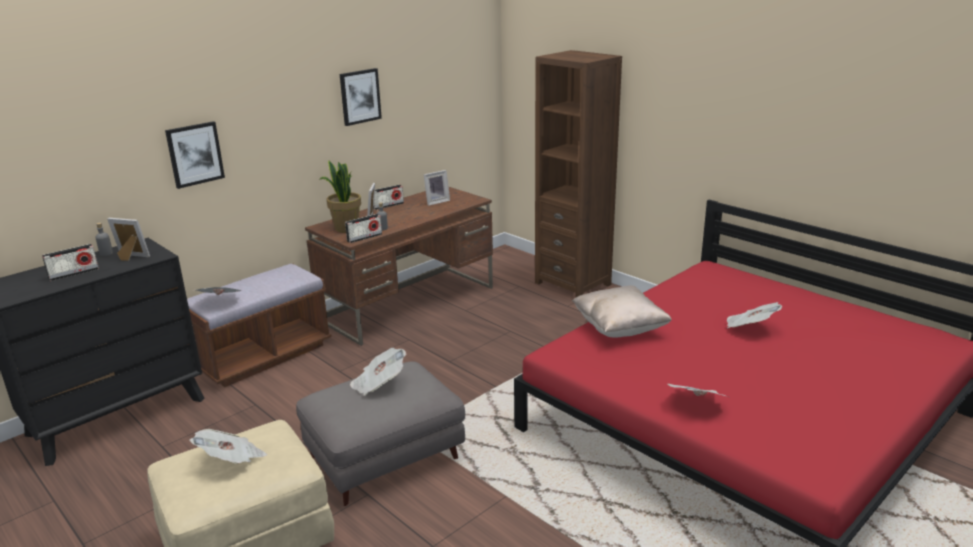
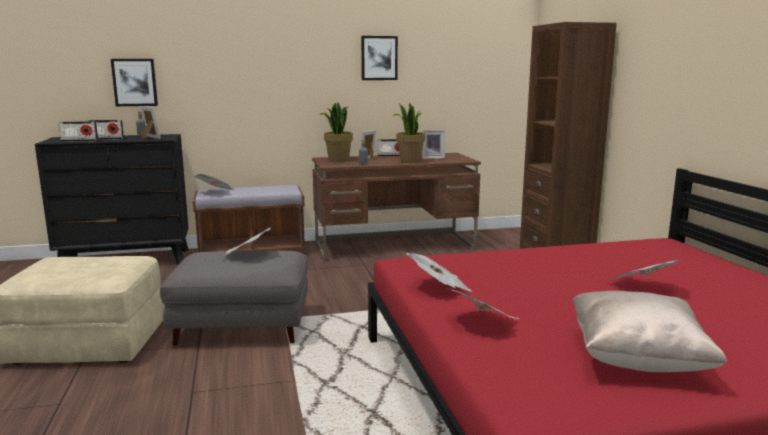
camera: 30 degrees right, 10 degrees down
(195, 154) = (226, 78): picture -> picture (134, 82)
(232, 460) = (81, 266): newspaper -> newspaper (439, 288)
(364, 238) = (340, 165): radio -> radio (79, 141)
(423, 214) = (409, 161): none -> potted plant
(619, 328) = (492, 260): beige pillow -> beige pillow (637, 359)

